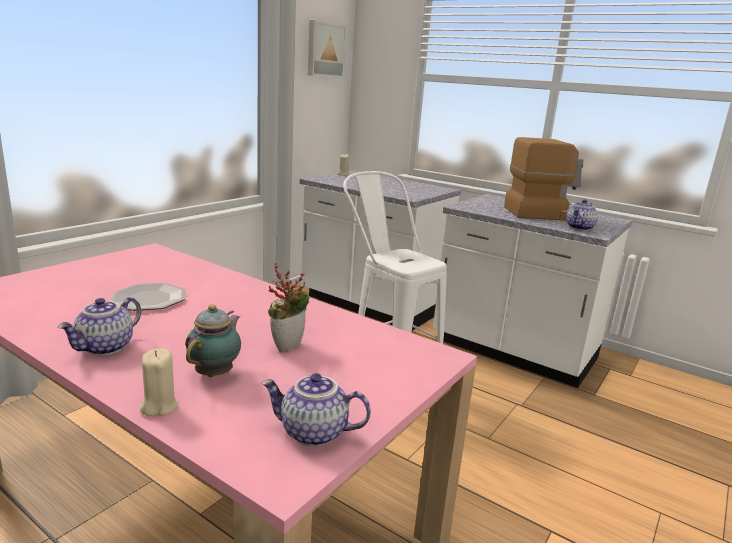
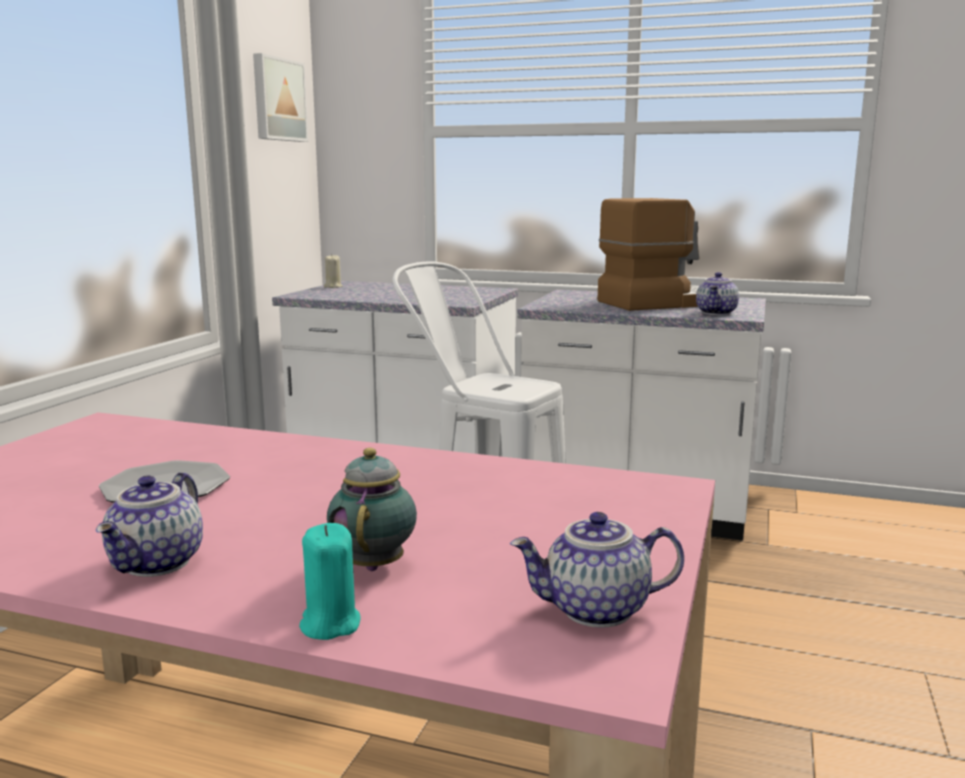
camera: 15 degrees left, 5 degrees down
(159, 406) = (329, 624): beige candle -> turquoise candle
(287, 345) = (446, 510): potted plant -> none

